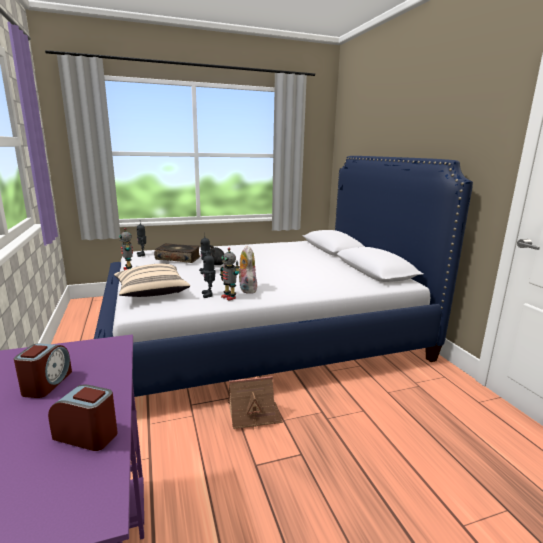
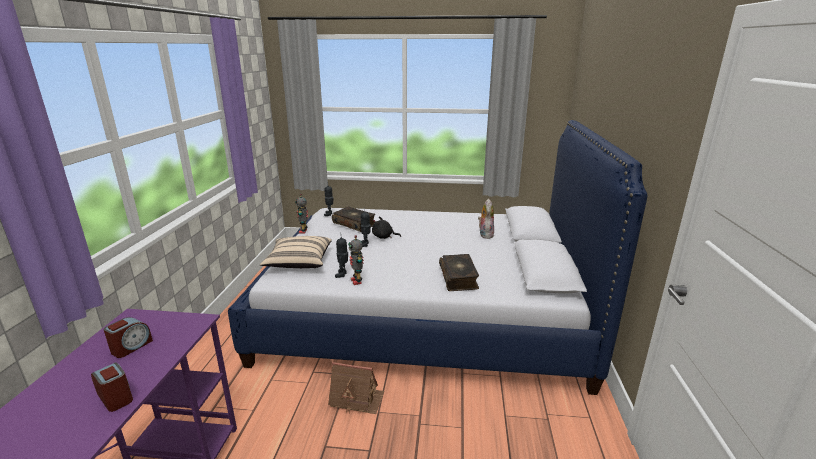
camera: 25 degrees right, 5 degrees up
(246, 289) = (381, 274): plush toy -> plush toy (485, 234)
(316, 282) = (459, 278): none -> book

